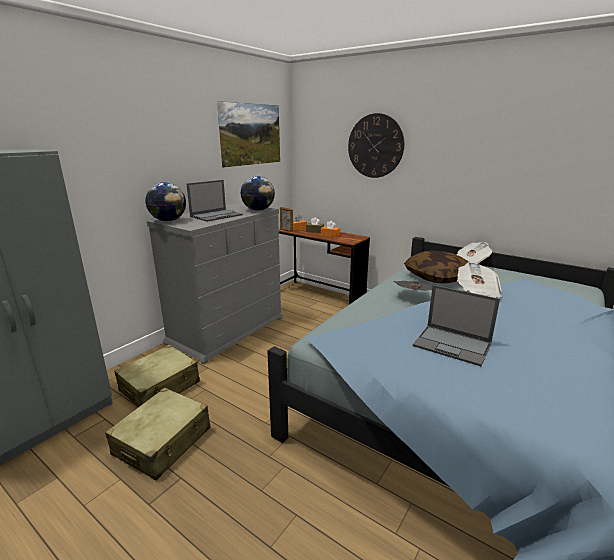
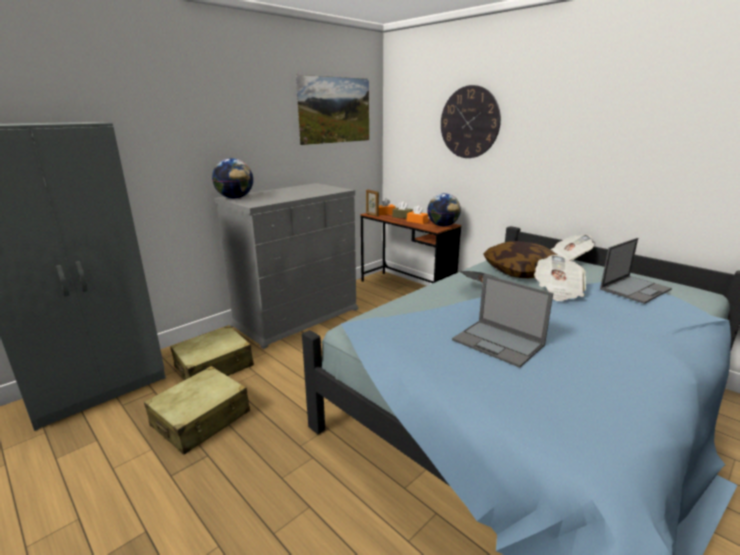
camera: 10 degrees right, 0 degrees up
(217, 215) = (286, 194): laptop -> laptop (635, 289)
(258, 210) = (332, 190): globe -> globe (443, 226)

